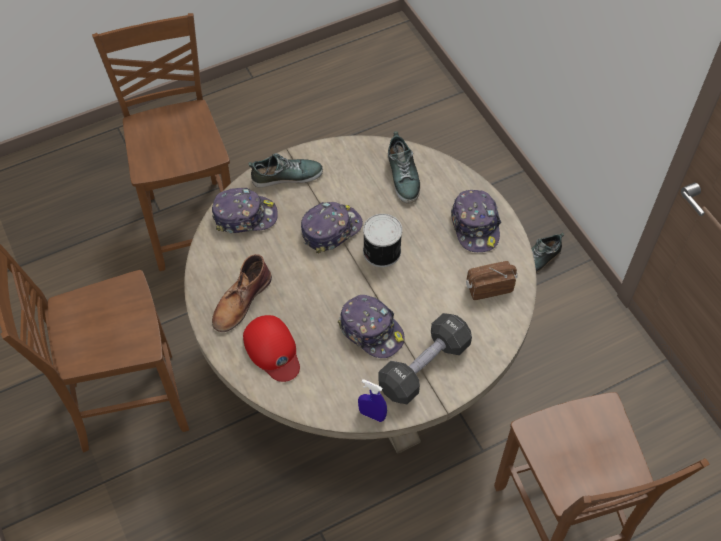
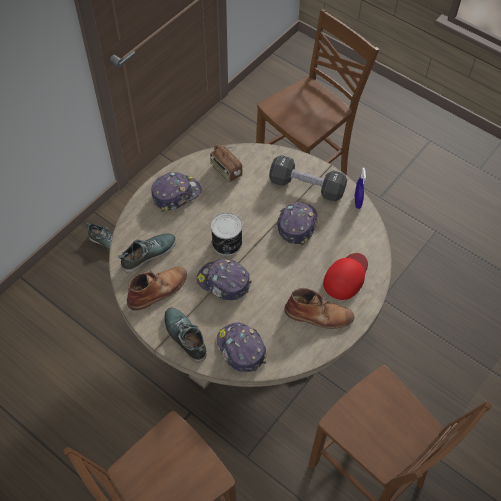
camera: 115 degrees left, 0 degrees up
(353, 171) = (158, 289): none -> brown boot

